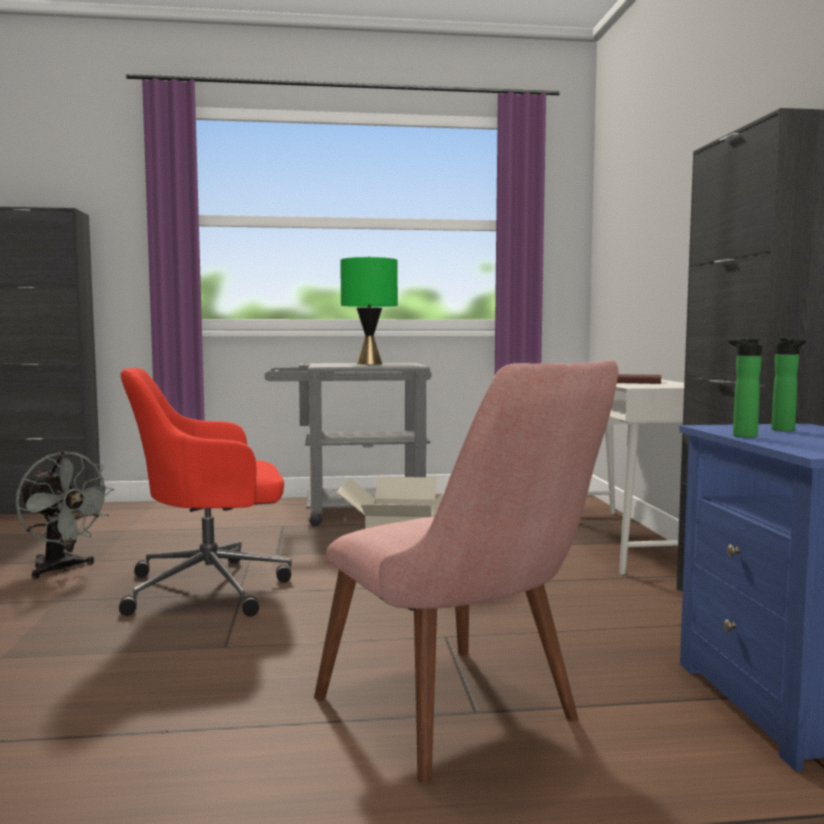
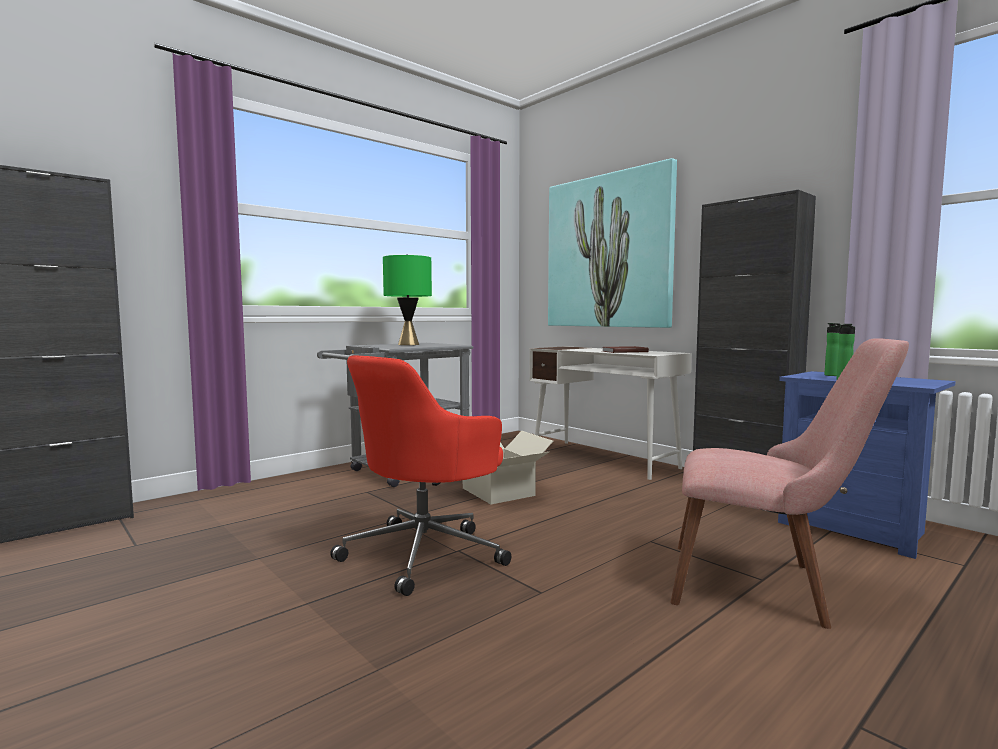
camera: 35 degrees left, 0 degrees up
(61, 569) = (239, 576): grey fan -> none
(658, 233) = (608, 252): none -> picture

